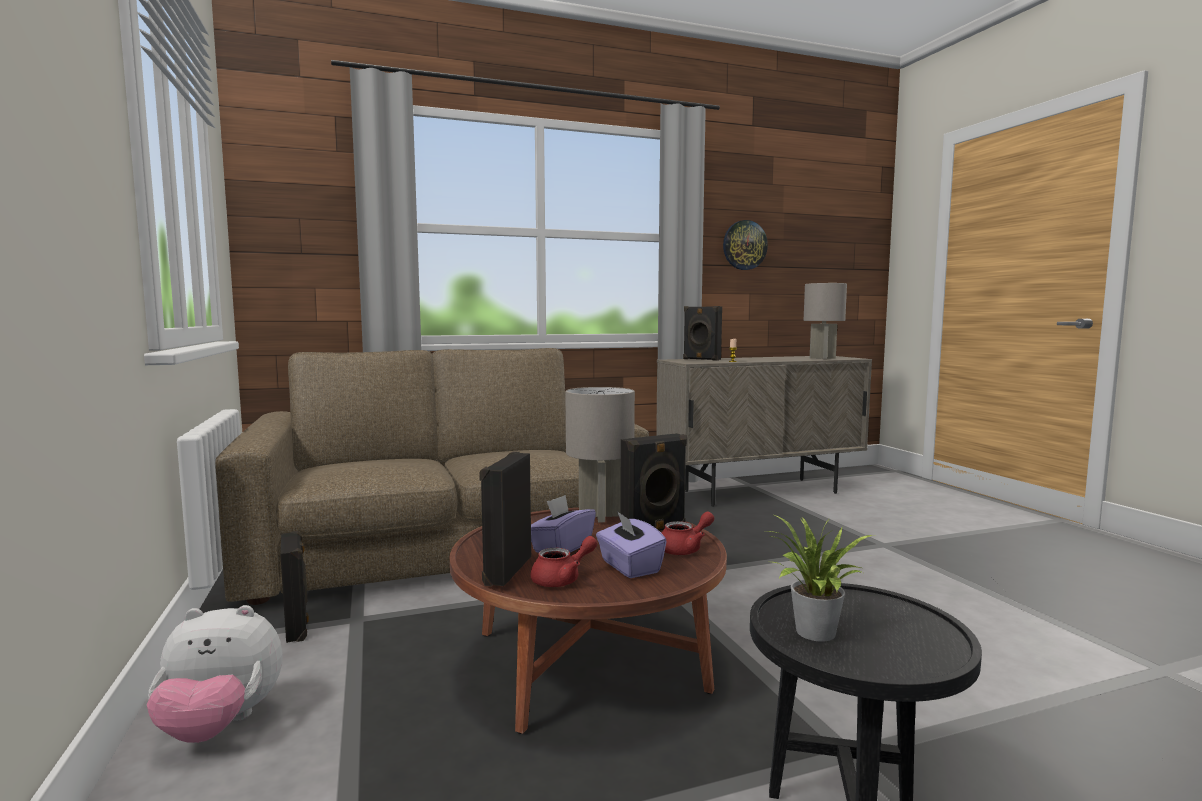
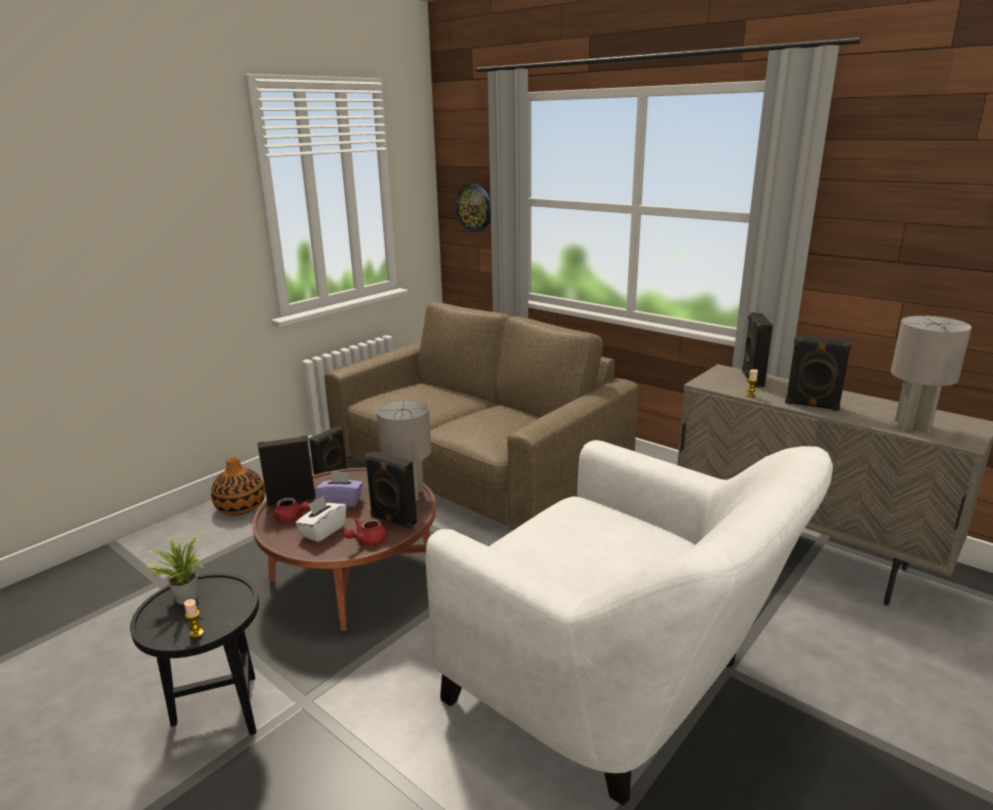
camera: 60 degrees right, 15 degrees up
(220, 726) = (241, 507): plush toy -> vase
(629, 567) = (323, 531): purple tissue box -> white tissue box
(685, 549) = (367, 541): red teapot -> red teapot turned 105 degrees clockwise
(744, 245) = (900, 234): wall clock -> wall clock (474, 208)
(767, 360) = (812, 405): none -> black speaker
(893, 581) = (618, 688): none -> white armchair
(935, 628) = (196, 633): none -> candle

